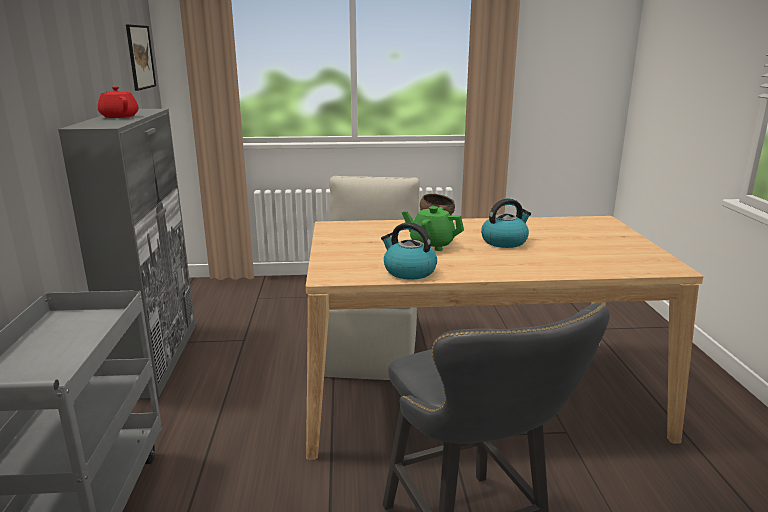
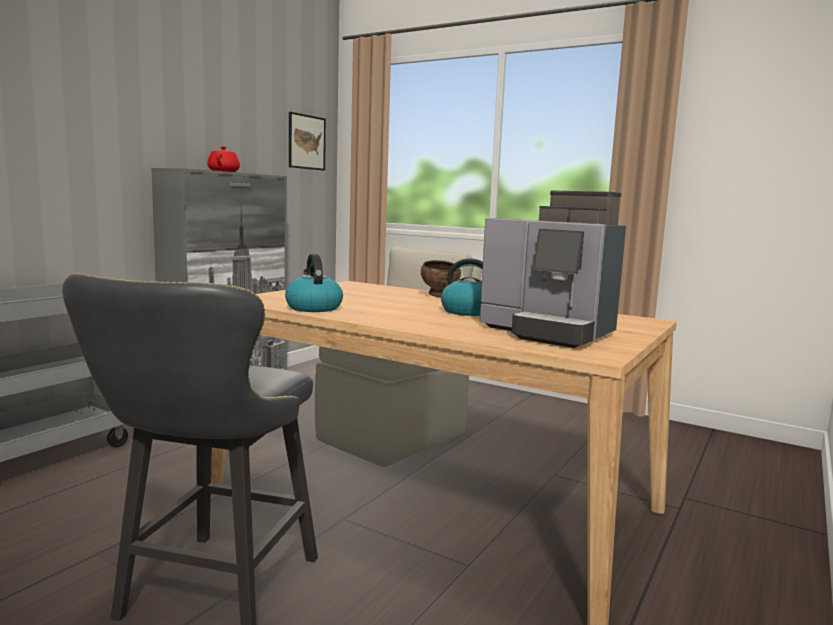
camera: 35 degrees right, 10 degrees down
(431, 245) = (391, 302): green teapot -> none
(600, 252) = (548, 333): none -> coffee machine

